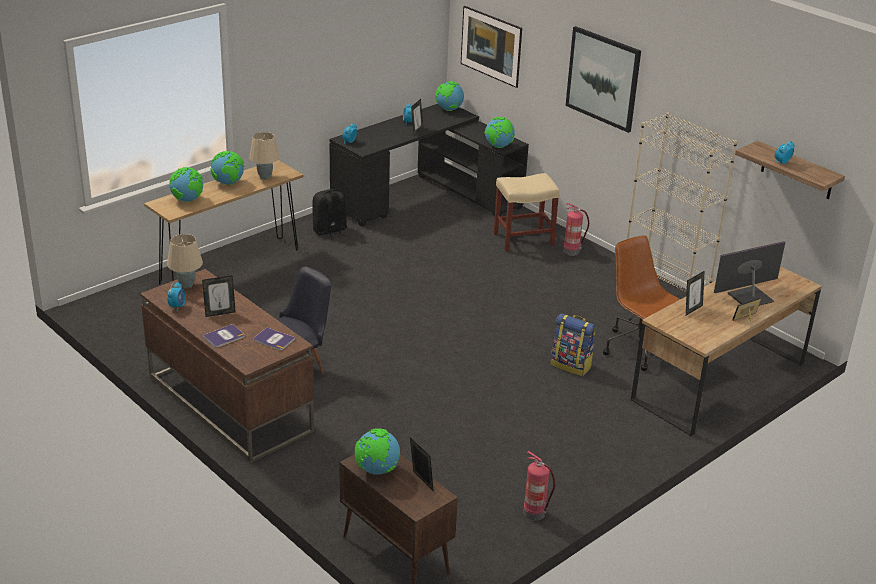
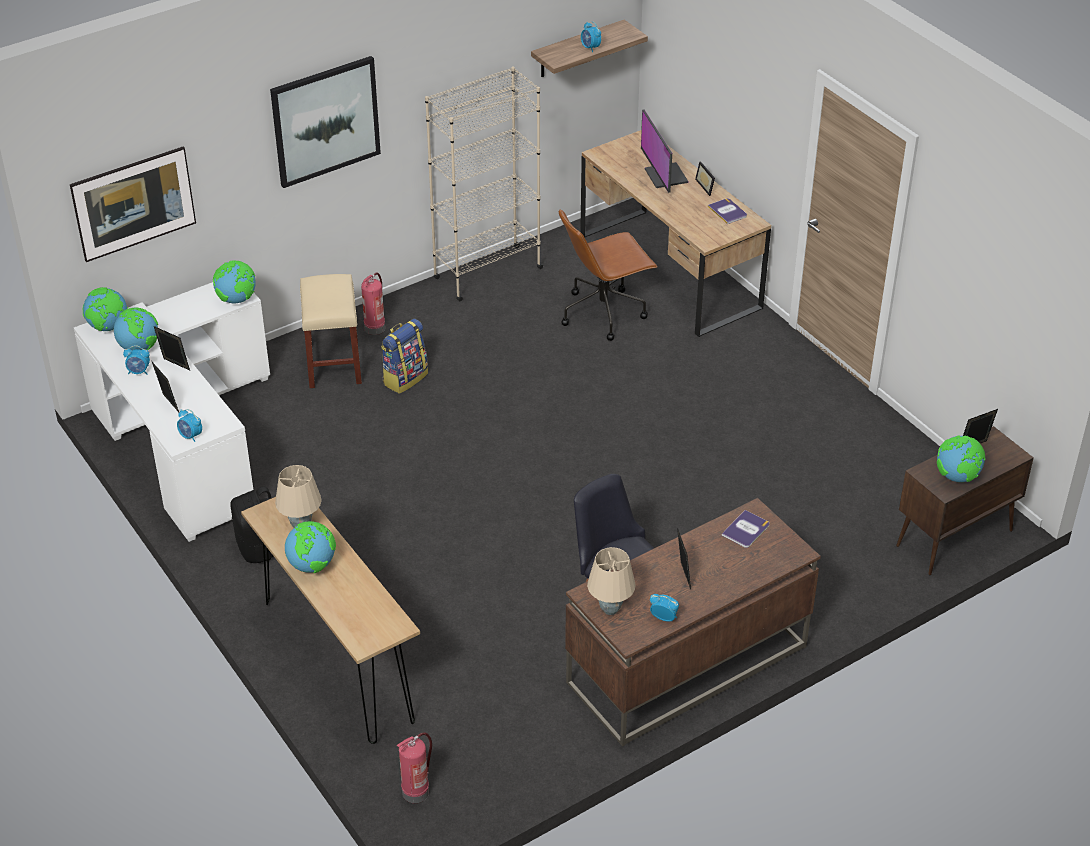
camera: 80 degrees left, 10 degrees up
(188, 200) = (359, 610): globe -> globe (139, 347)
(224, 337) = (738, 573): book -> book (727, 211)
(426, 197) = (183, 440): black desk -> white desk
(535, 513) = (885, 433): fire extinguisher -> fire extinguisher (416, 791)
(571, 365) = (629, 368): backpack -> backpack (405, 378)
(692, 309) = (687, 217): picture frame -> picture frame (168, 405)

